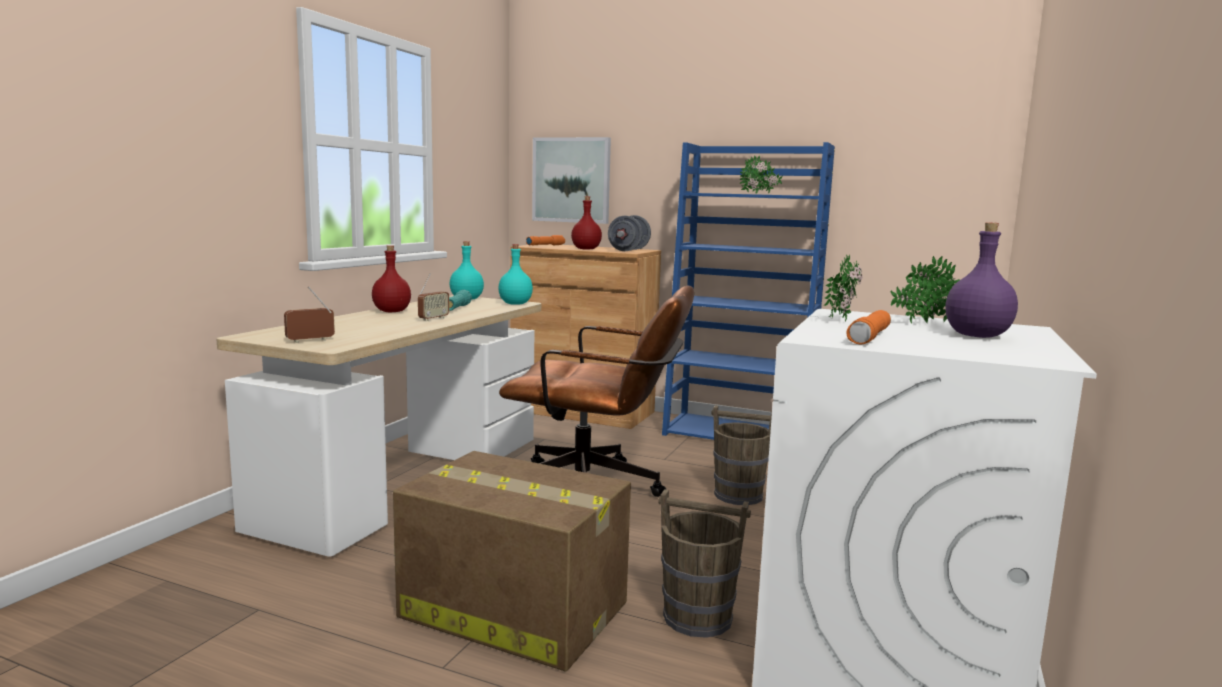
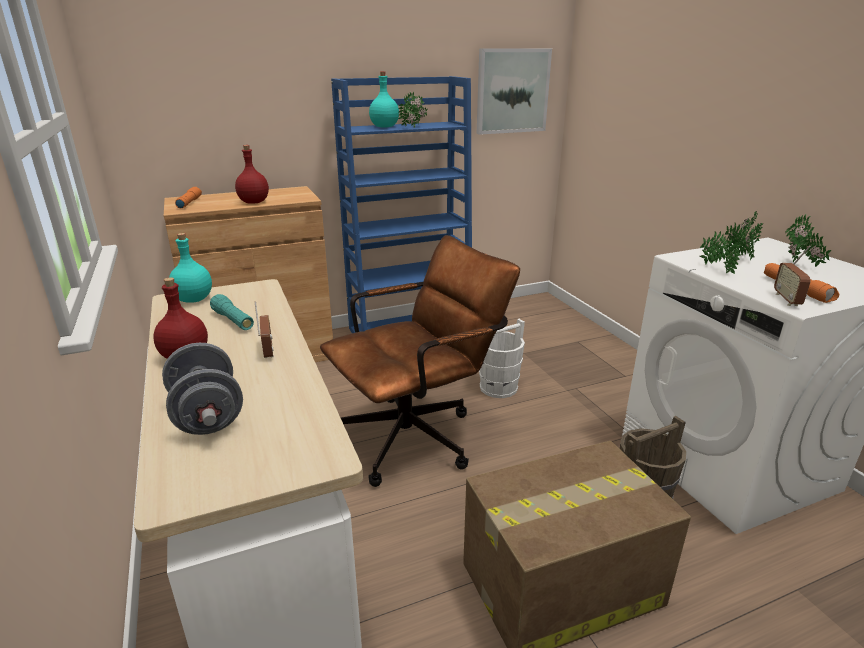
camera: 45 degrees left, 15 degrees up
(310, 341) = (273, 461): radio -> radio (787, 300)
(514, 304) = (261, 290): turquoise bottle -> turquoise bottle (384, 127)
(571, 180) = (187, 121): picture -> picture (512, 91)
(629, 250) = (291, 194): grey dumbbell -> grey dumbbell (207, 415)
(739, 495) = (499, 387): brown bucket -> white bucket
(978, 336) = (800, 264): purple bottle -> potted plant

